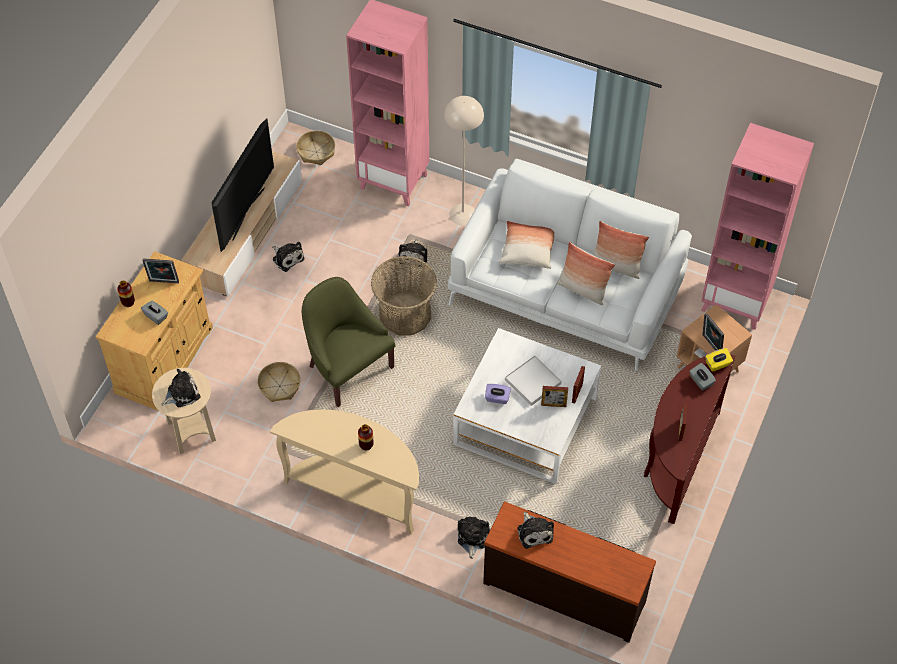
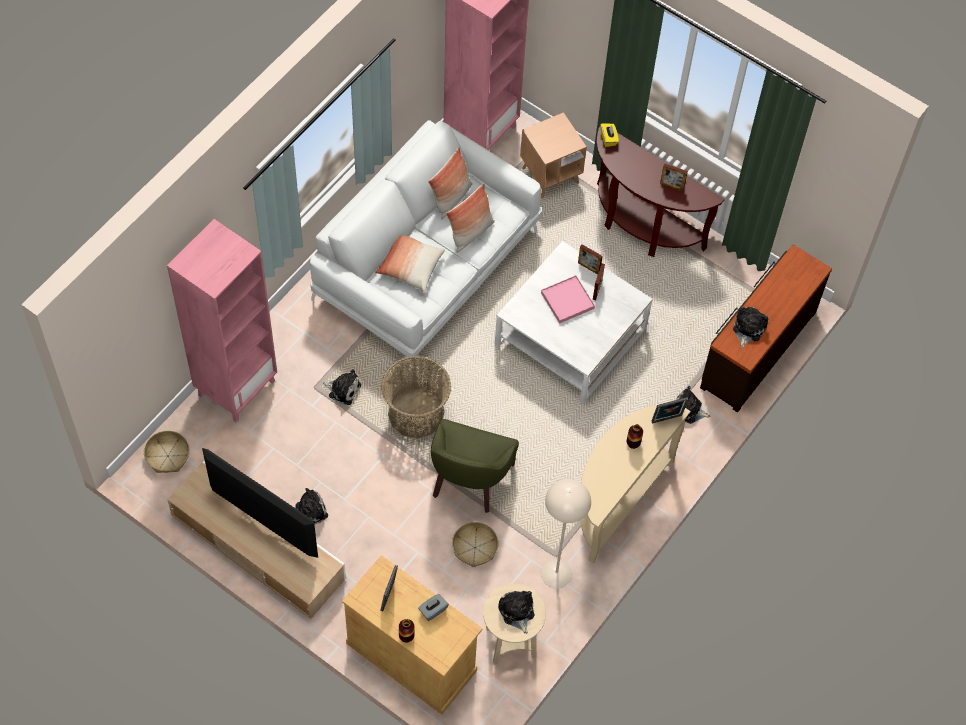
camera: 80 degrees left, 5 degrees up
(347, 368) = (469, 480): green armchair -> green armchair turned 45 degrees counterclockwise
(463, 214) = (302, 333): beige floor lamp -> beige floor lamp (556, 573)
(497, 398) = (579, 334): purple tissue box -> none
(532, 382) = (567, 301): white tray -> pink tray
(534, 532) = (748, 329): plush toy -> plush toy turned 60 degrees counterclockwise
(701, 381) = (624, 157): grey tissue box -> none
(710, 345) = (567, 147): picture frame -> picture frame (667, 420)

